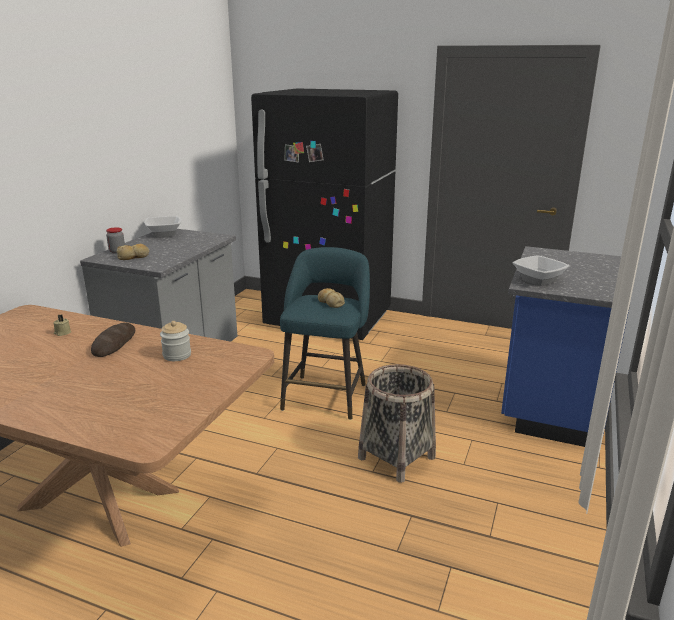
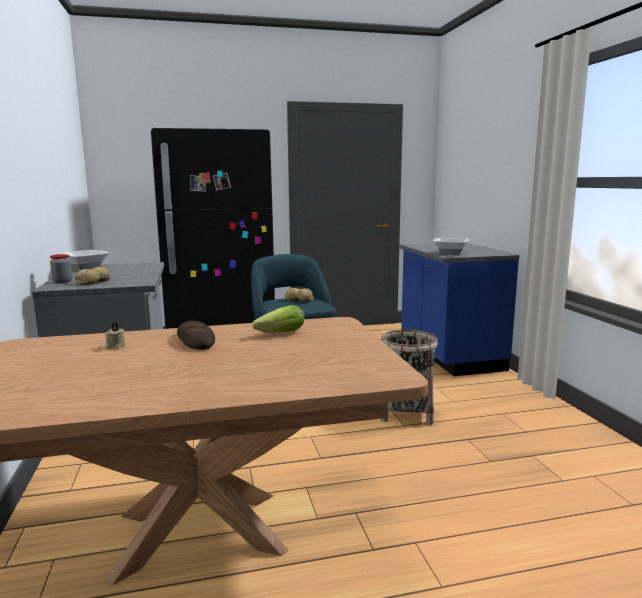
camera: 35 degrees left, 10 degrees down
(177, 355) = (278, 334): jar -> lettuce

